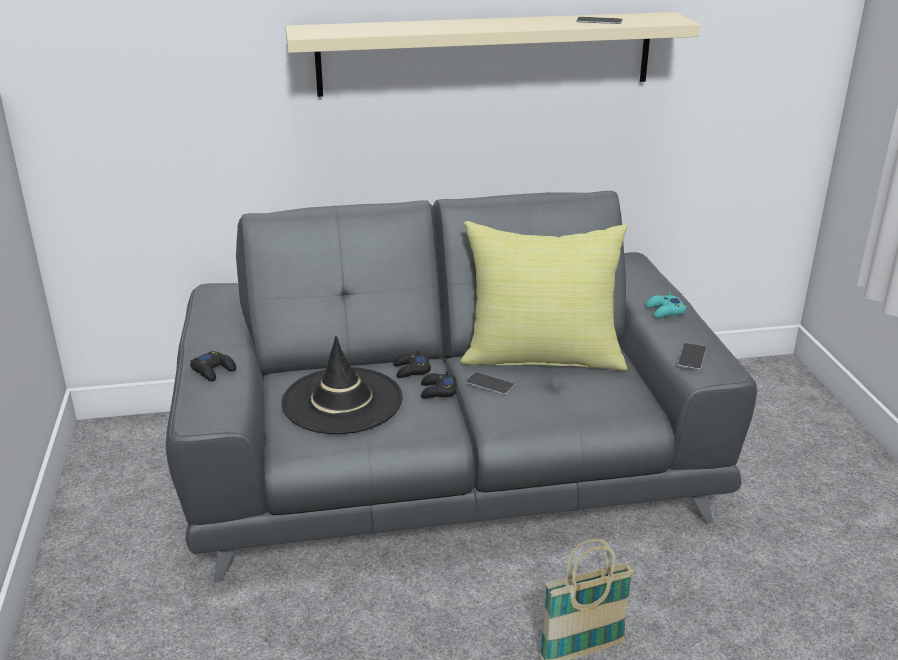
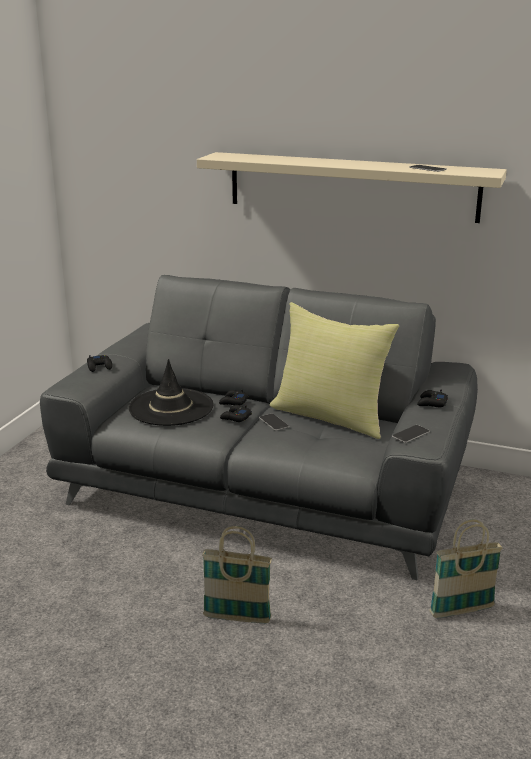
camera: 30 degrees right, 5 degrees down
(664, 311) = (431, 403): turquoise game controller -> black game controller
(785, 541) = (461, 611): none -> basket

